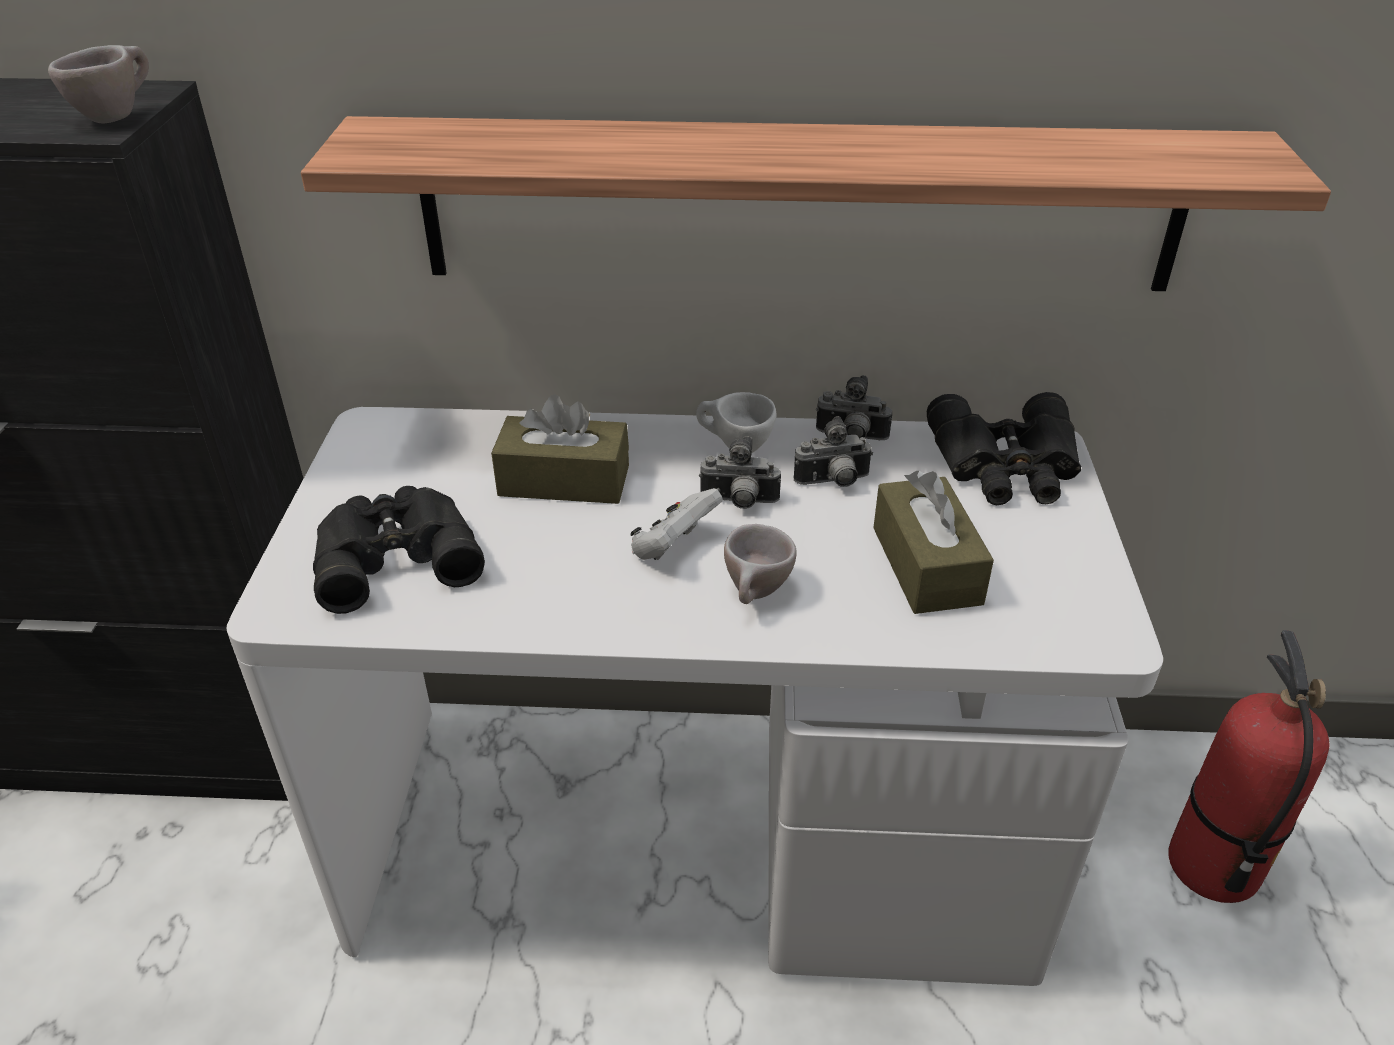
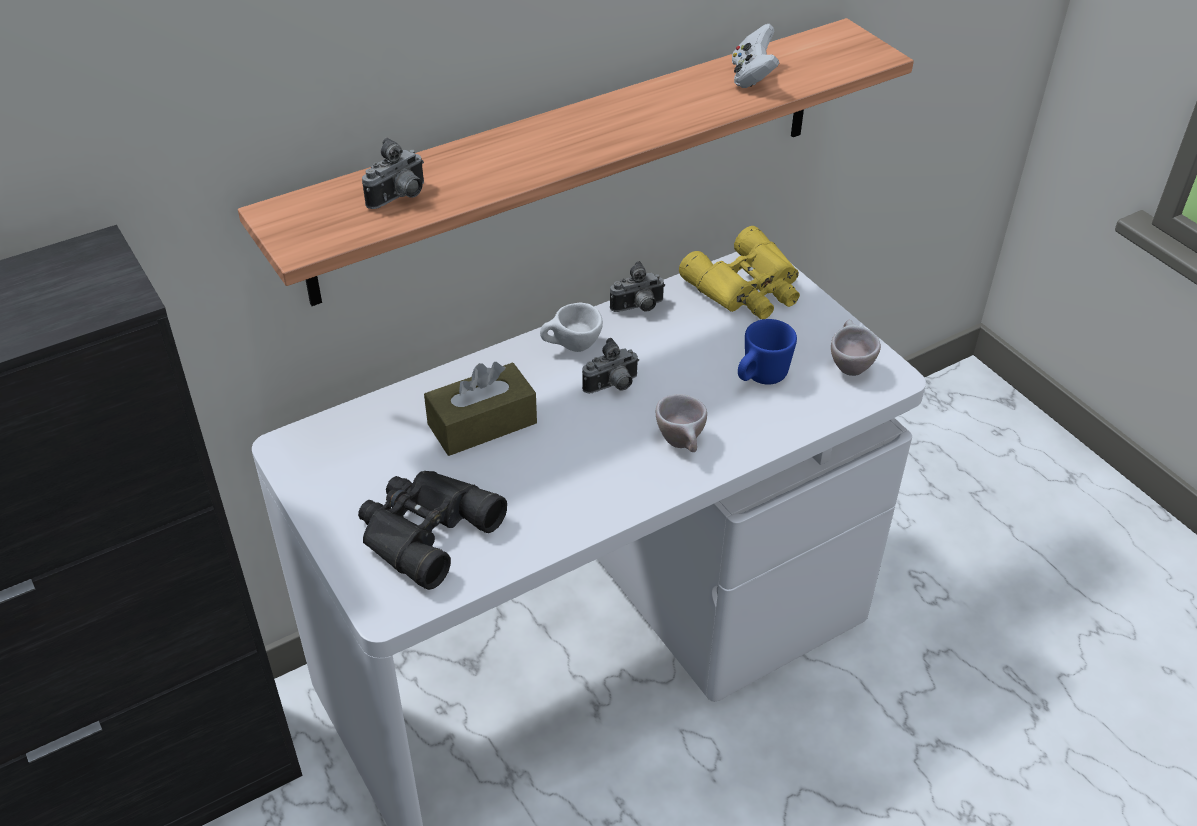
camera: 35 degrees left, 5 degrees up
(117, 116) = (117, 282): beige cup -> beige cup (848, 365)
(674, 547) = (602, 436): white game controller -> white game controller (752, 77)
(833, 482) = (657, 346): camera -> camera (400, 198)
(926, 565) = (760, 377): brown tissue box -> blue mug
(1006, 466) = (748, 288): black binoculars -> yellow binoculars
(1211, 865) = (907, 495): fire extinguisher -> none

